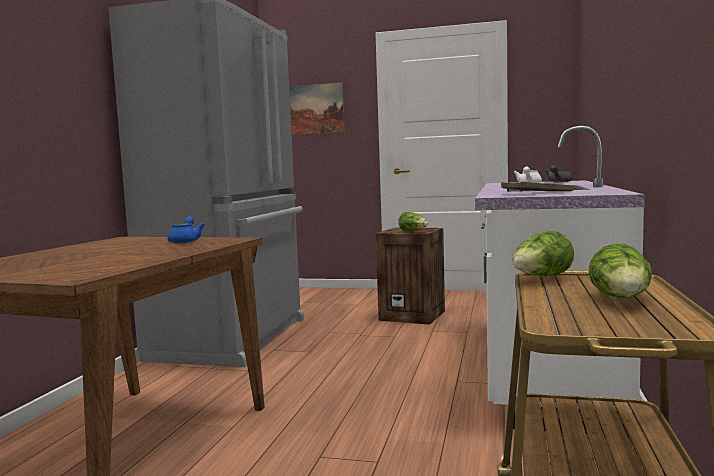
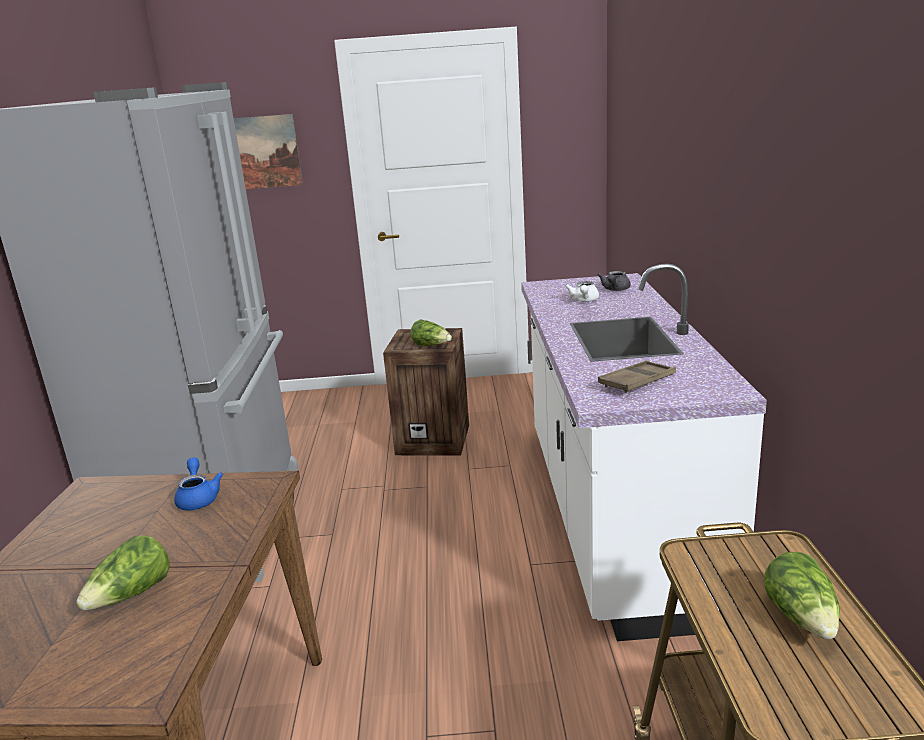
camera: 15 degrees left, 15 degrees up
(541, 278) = (693, 559): lettuce -> lettuce (131, 595)

